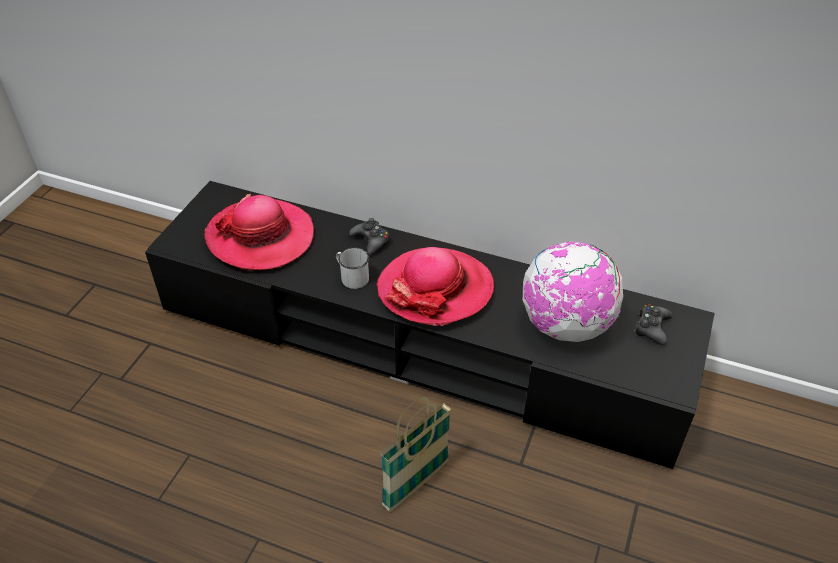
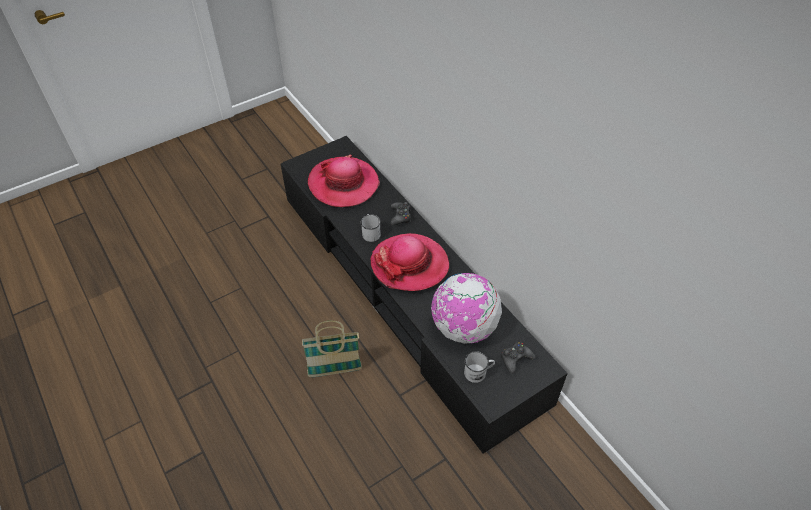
camera: 35 degrees right, 5 degrees up
(629, 365) = (478, 372): none -> white mug

